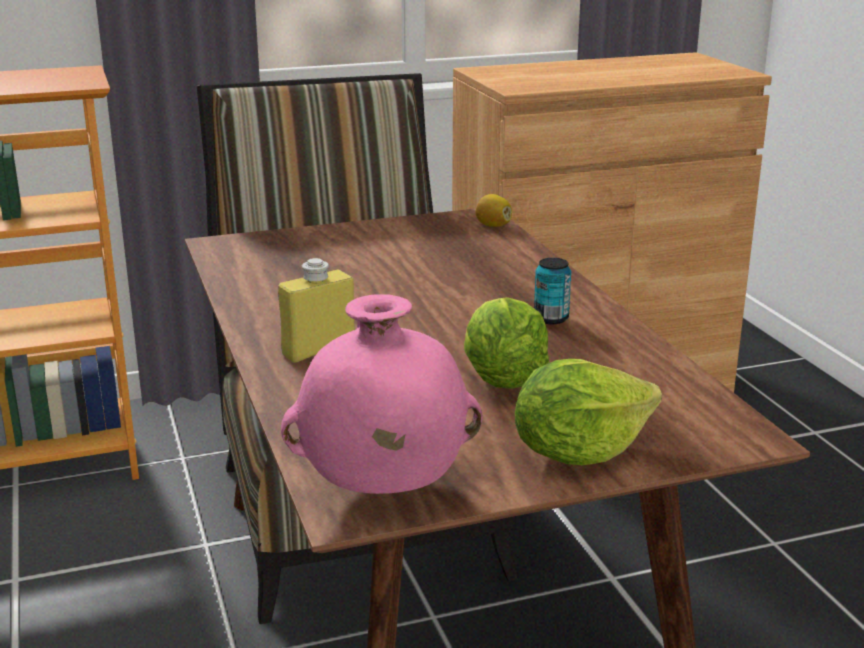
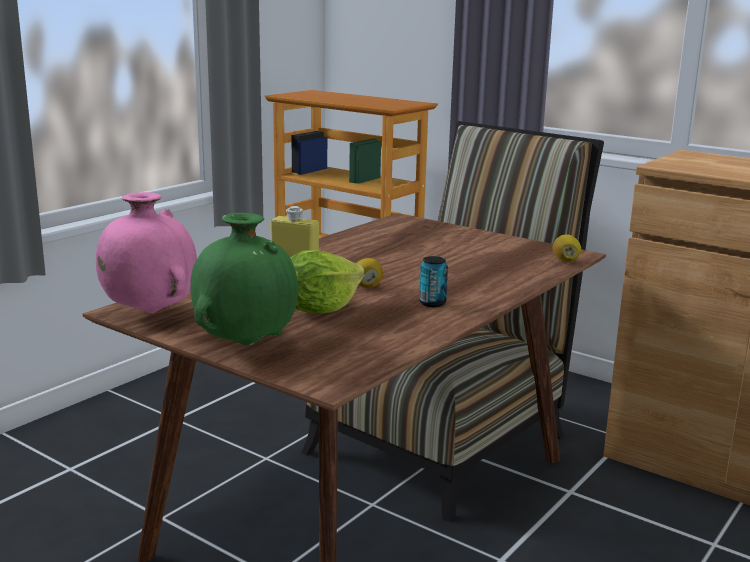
camera: 55 degrees right, 5 degrees down
(452, 332) = (367, 286): none -> lemon
(579, 452) = (246, 343): lettuce -> green vase

